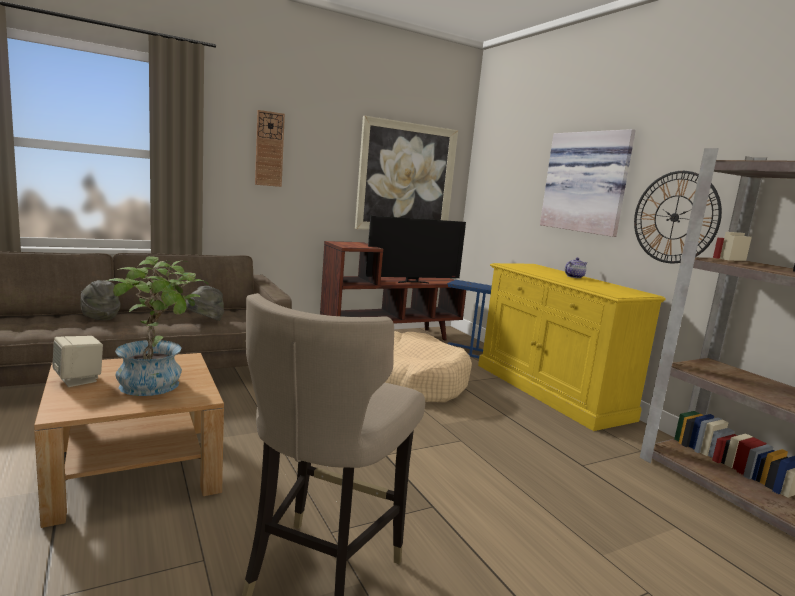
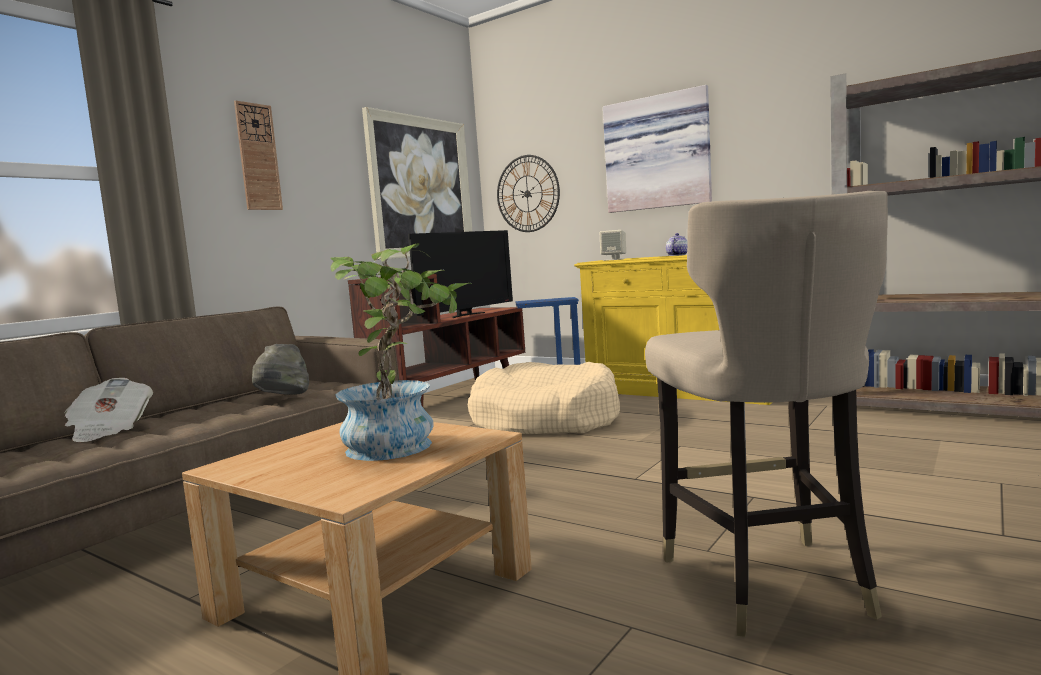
camera: 25 degrees left, 5 degrees down
(79, 380) = (278, 470): beige speaker -> beige speaker (614, 259)
(99, 317) = (109, 430): grey hat -> newspaper
(674, 217) = (775, 166): wall clock -> wall clock (527, 193)

